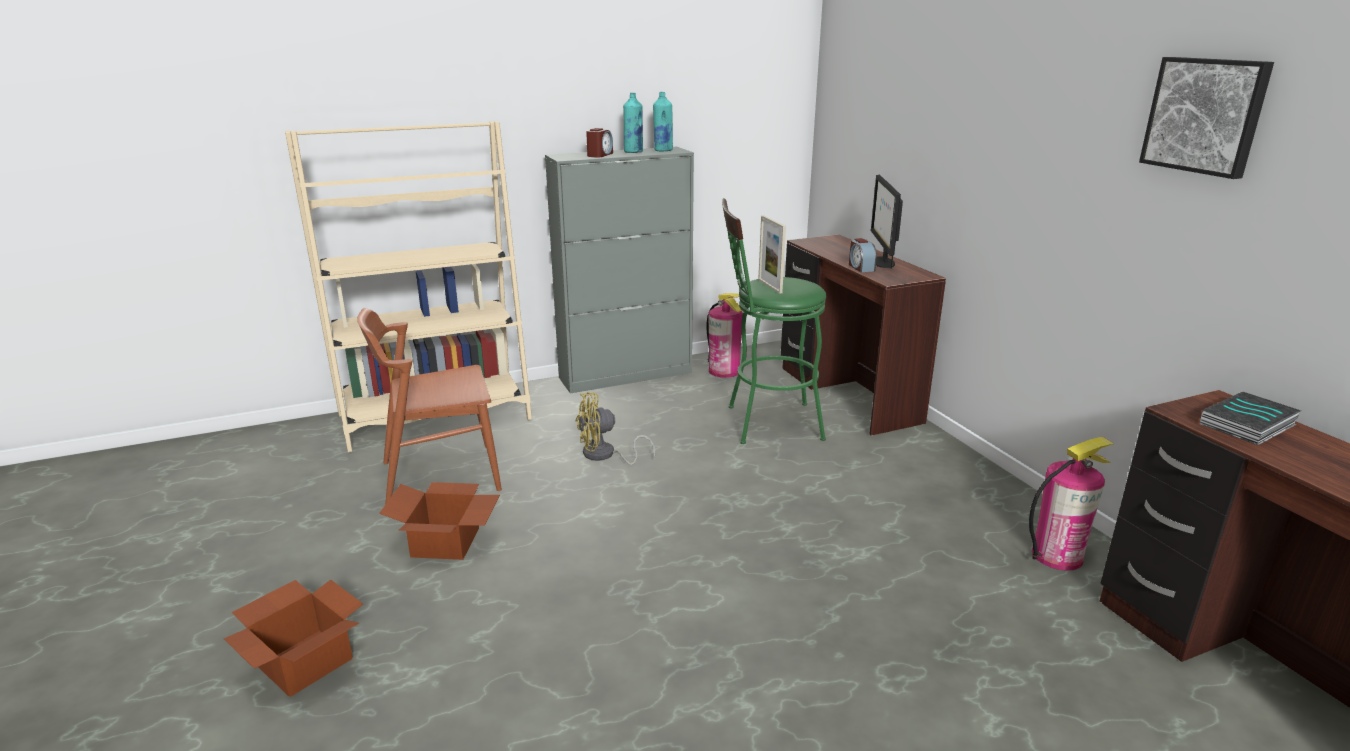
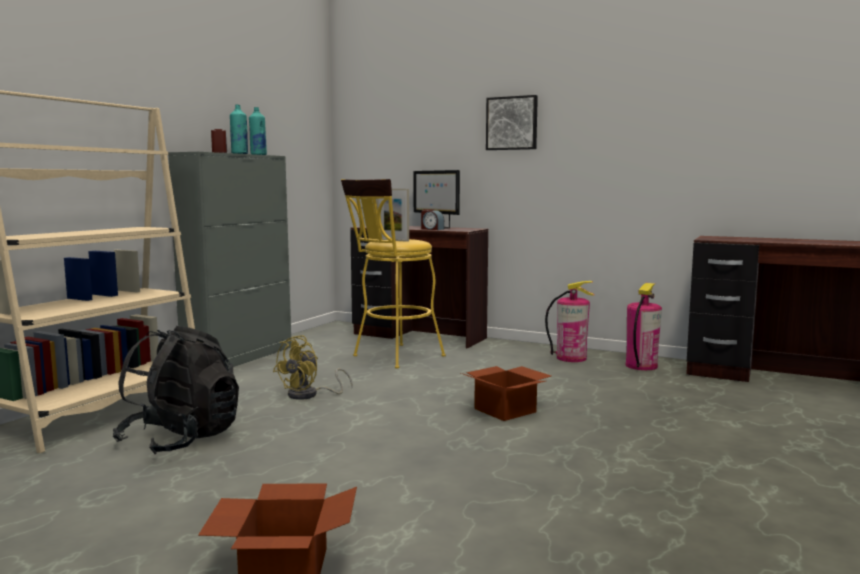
camera: 40 degrees left, 15 degrees down
(440, 476) = (181, 439): brown chair -> black backpack
(447, 543) = (272, 468): cardboard box -> cardboard box (507, 410)
(724, 371) = (314, 342): fire extinguisher -> fire extinguisher (571, 358)
(765, 423) = (393, 357): green stool -> yellow stool
(1205, 115) = (654, 94): picture -> picture (512, 123)
(1249, 425) = (738, 238): book -> none

